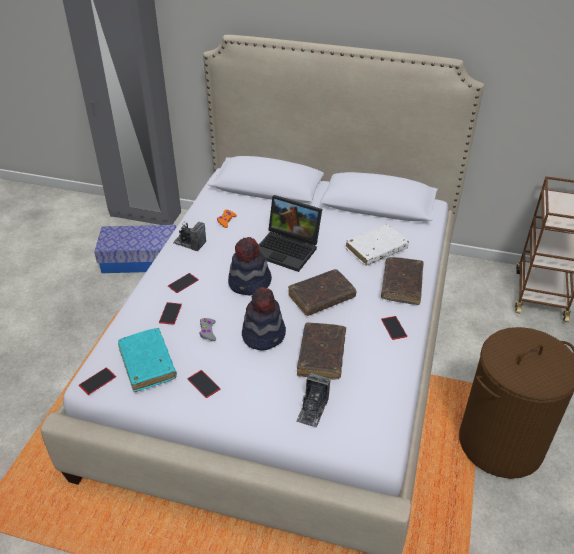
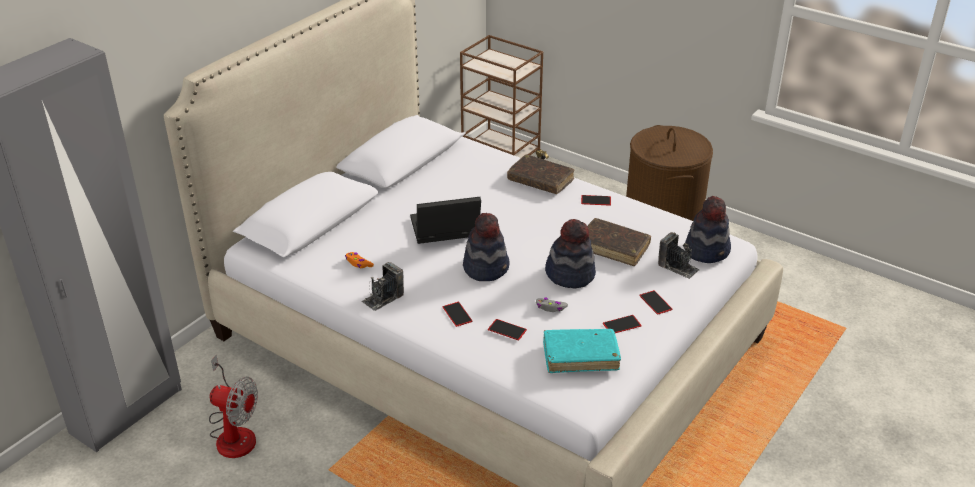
camera: 70 degrees left, 5 degrees down
(97, 381) = (588, 398): phone -> phone (655, 302)
(140, 260) = (234, 433): storage box -> fan
(288, 249) = (443, 231): laptop -> laptop turned 150 degrees counterclockwise
(321, 297) = (534, 228): brown book -> none
(356, 429) = (707, 250): none -> hat
(376, 250) = (479, 180): white book -> none

